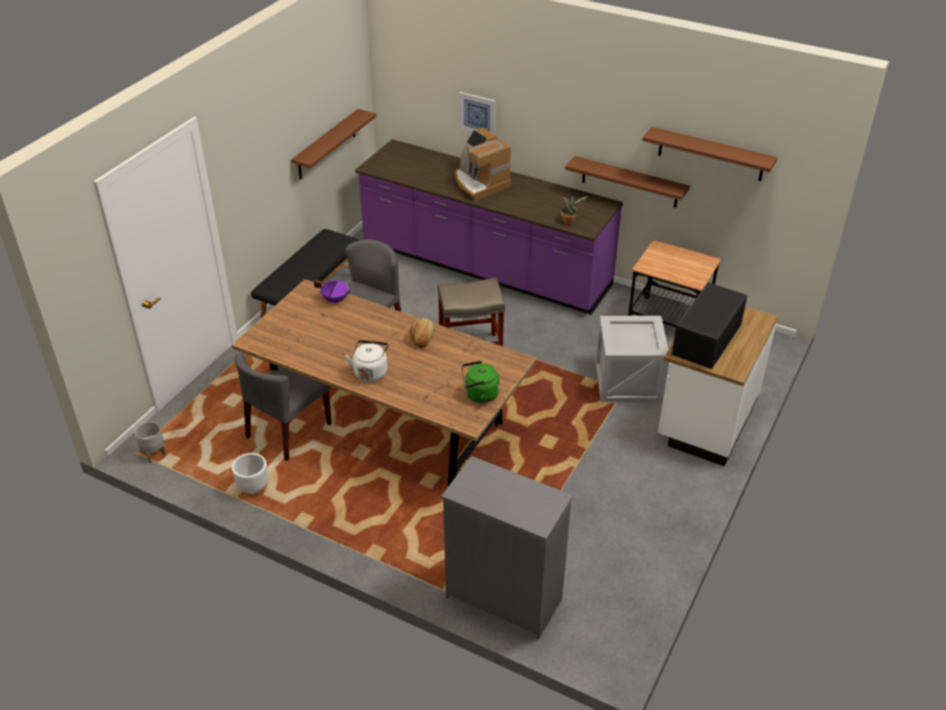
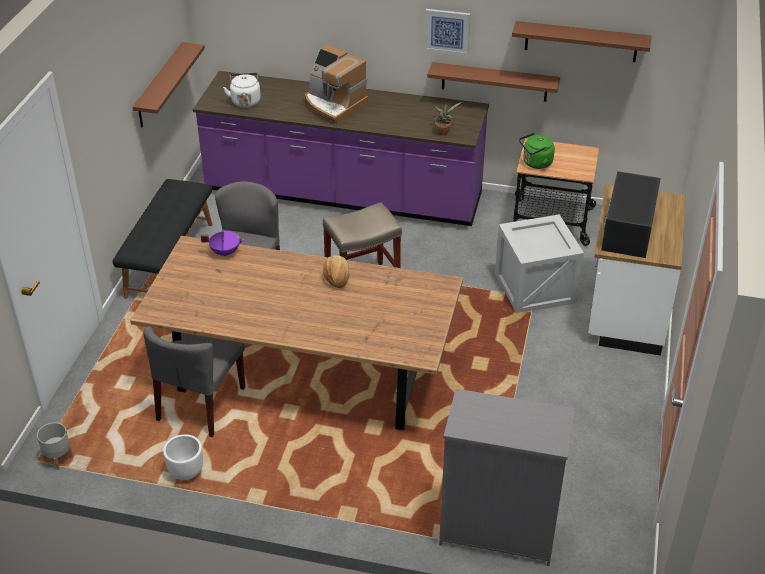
camera: 15 degrees left, 0 degrees up
(370, 371) = (296, 322): white kettle -> white kettle (245, 101)
(477, 114) = (318, 31): picture -> picture (447, 31)
(479, 395) = (421, 325): green kettle -> green kettle (535, 163)

